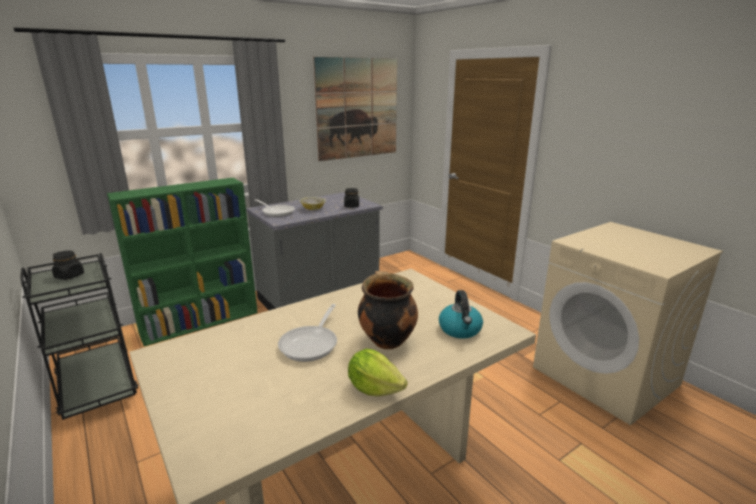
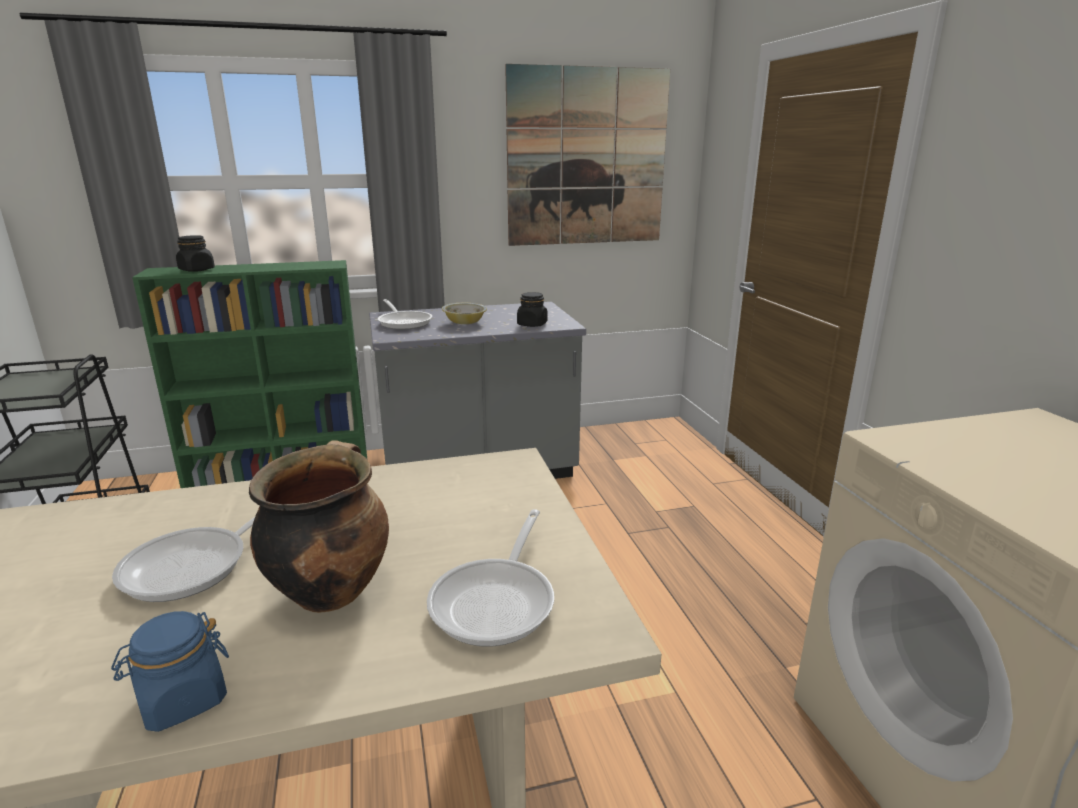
camera: 20 degrees right, 0 degrees up
(69, 276) = (43, 383): black jar -> black jar (197, 270)
(374, 388) = (182, 700): lettuce -> blue jar
(460, 330) = (497, 601): kettle -> frying pan

